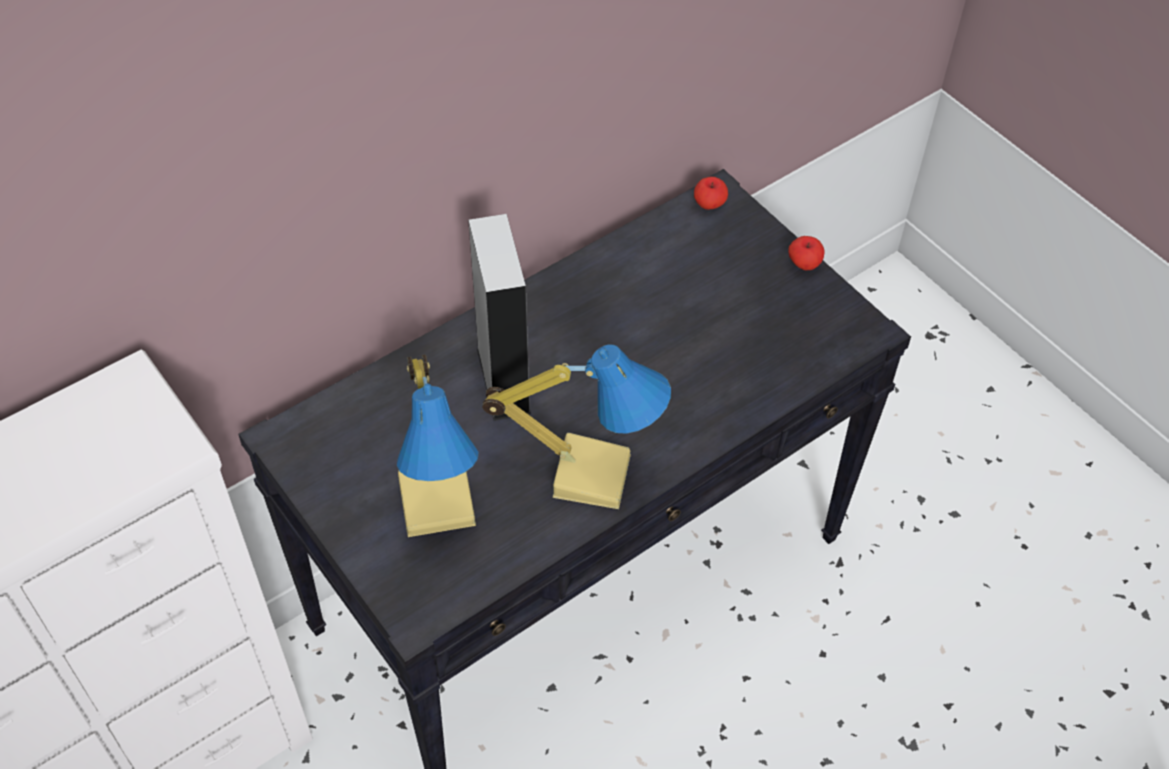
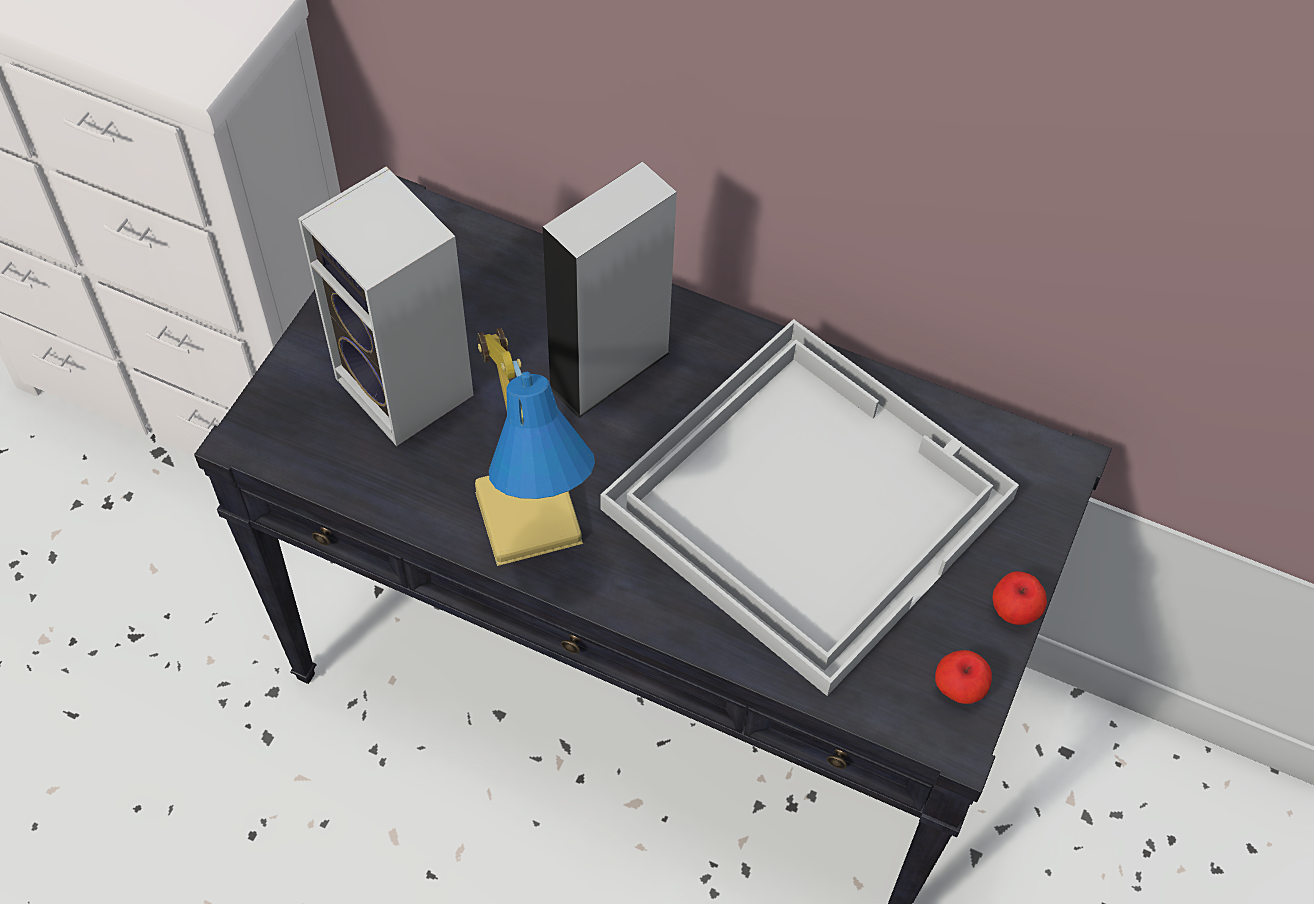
camera: 60 degrees right, 5 degrees up
(440, 501) = (409, 388): table lamp -> speaker
(670, 324) = (807, 500): none -> white tray
(709, 205) = (1034, 458): apple -> apple (958, 687)

